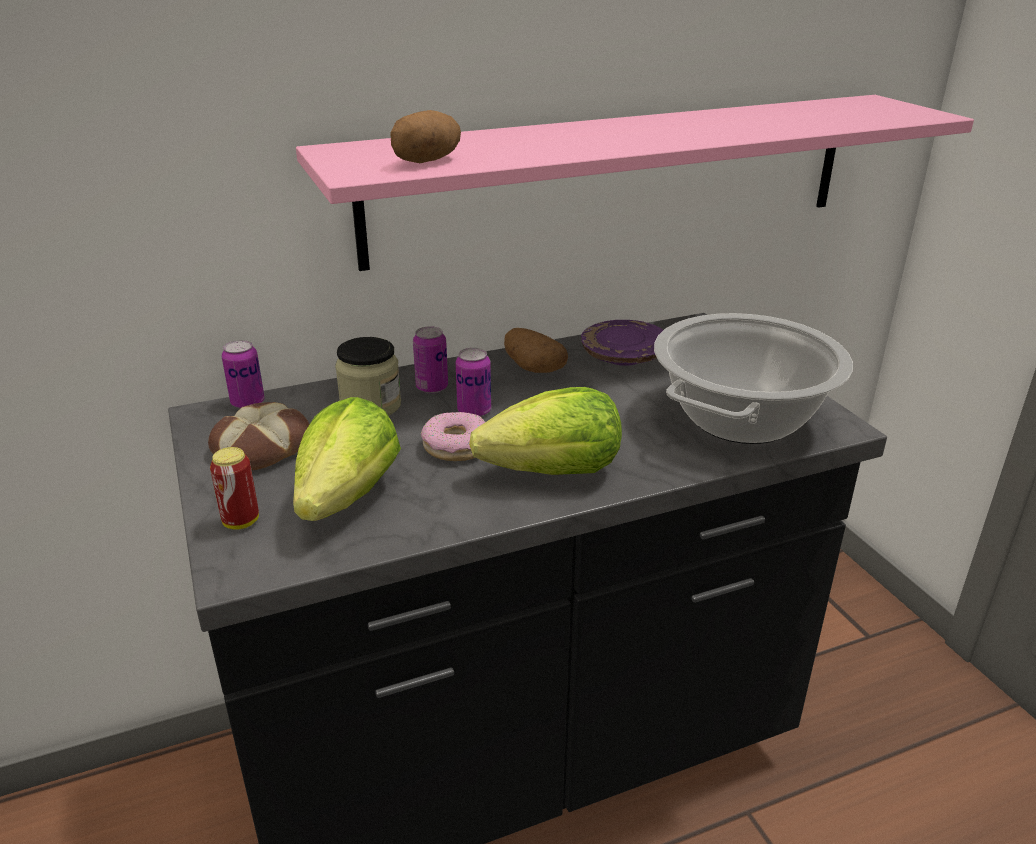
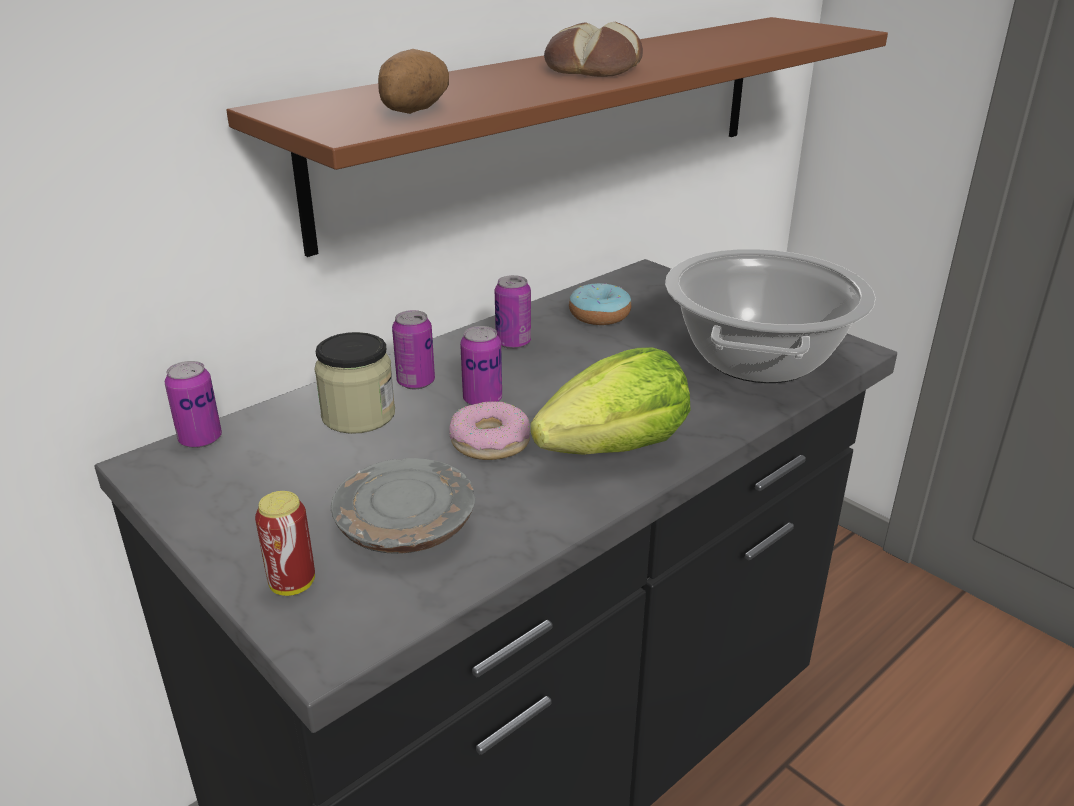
camera: 20 degrees left, 0 degrees up
(261, 447) = (255, 488): bread -> bread (591, 68)
(348, 497) = (406, 525): lettuce -> grey plate
(533, 368) = (513, 343): potato -> can
(616, 177) = (558, 120): pink shelf -> brown shelf
(624, 357) = (599, 315): purple plate -> donut

